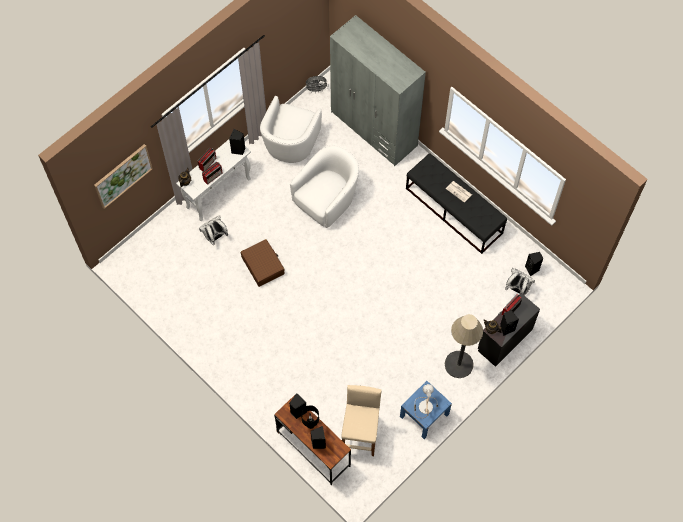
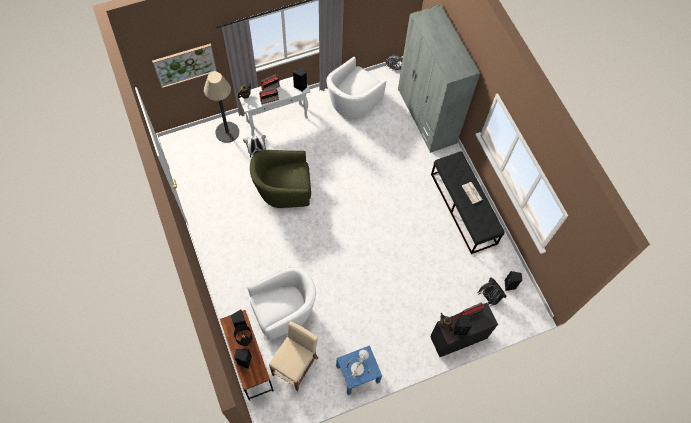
camera: 20 degrees right, 0 degrees up
(263, 265) = (283, 190): brown suitcase -> green armchair
(327, 199) = (361, 158): white armchair -> white armchair (284, 311)
(458, 364) = (408, 342): floor lamp -> floor lamp (227, 132)
(517, 289) = (489, 297): white backpack -> black backpack

